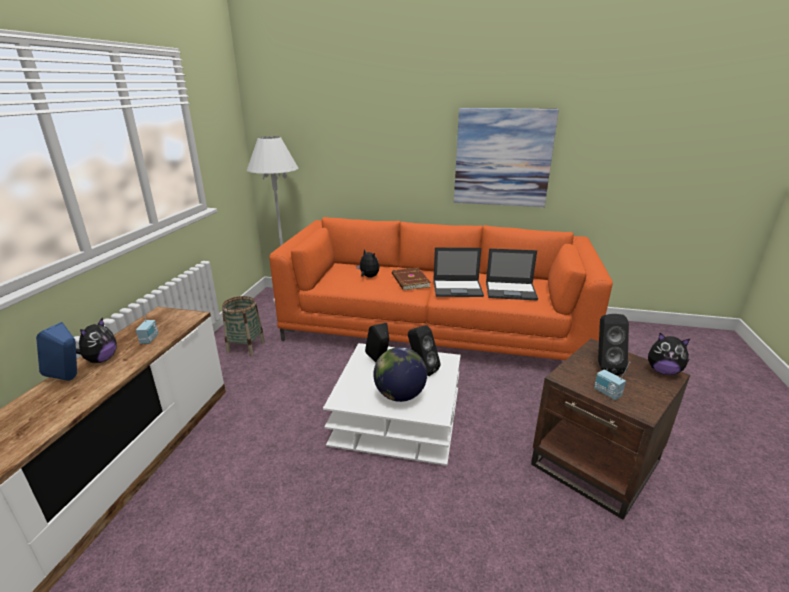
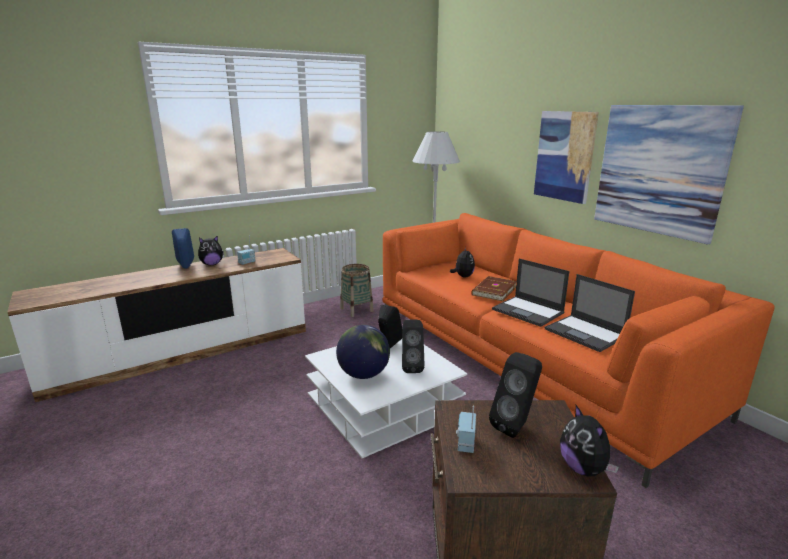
camera: 45 degrees right, 5 degrees down
(416, 152) = (564, 156): none -> picture

